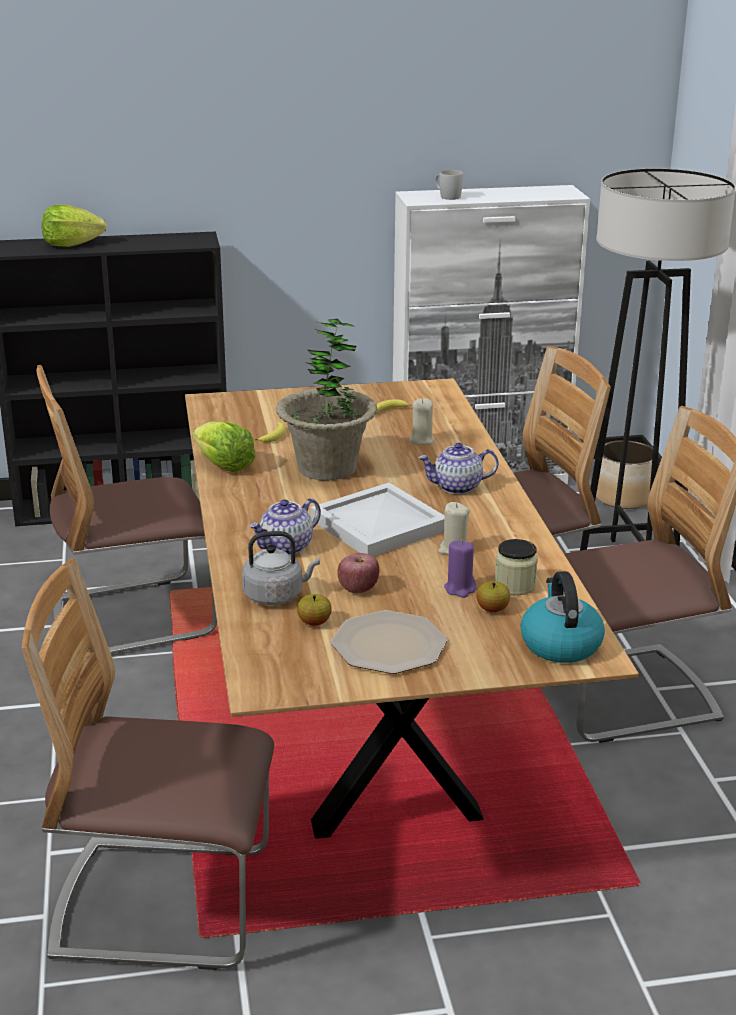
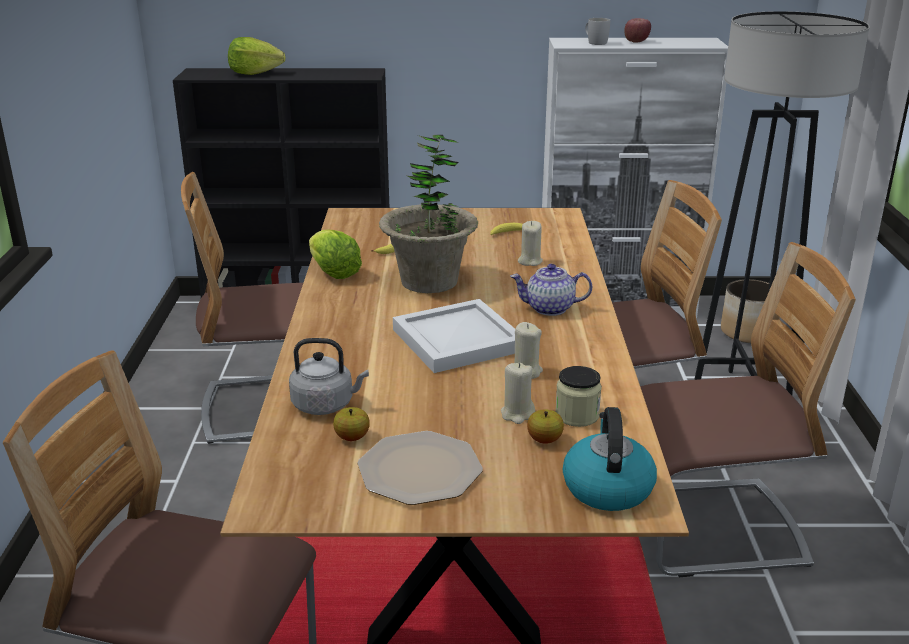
camera: 10 degrees right, 0 degrees up
(286, 547) = (357, 355): teapot -> none
(358, 589) = (411, 405): apple -> apple (636, 41)
(460, 589) = (517, 414): purple candle -> beige candle

